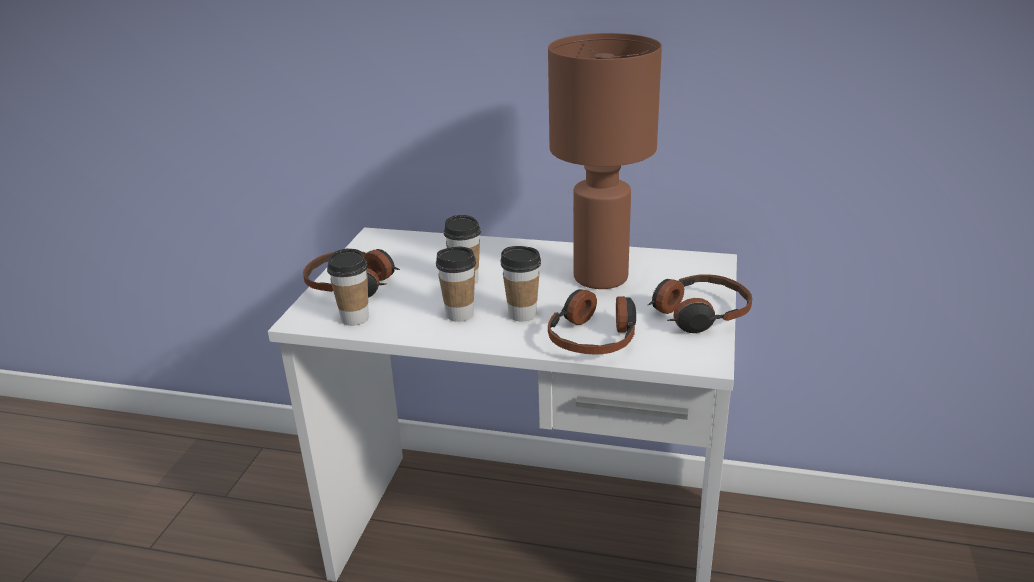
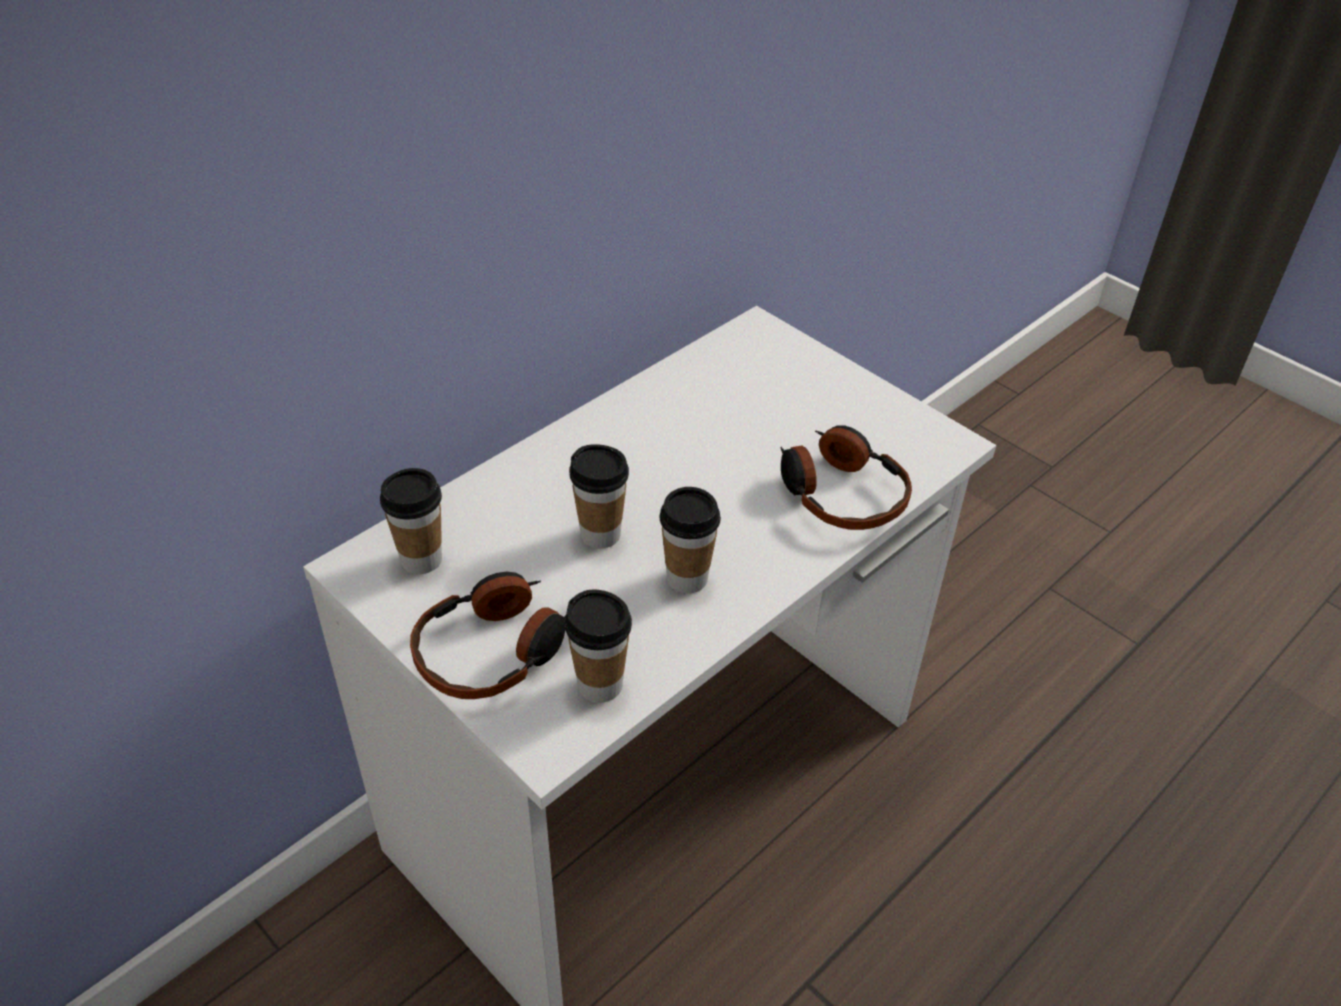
camera: 60 degrees left, 15 degrees up
(522, 314) = (738, 525): cup -> cup (421, 559)
(602, 278) = (713, 422): brown table lamp -> none
(698, 314) = (860, 399): headphones -> none

